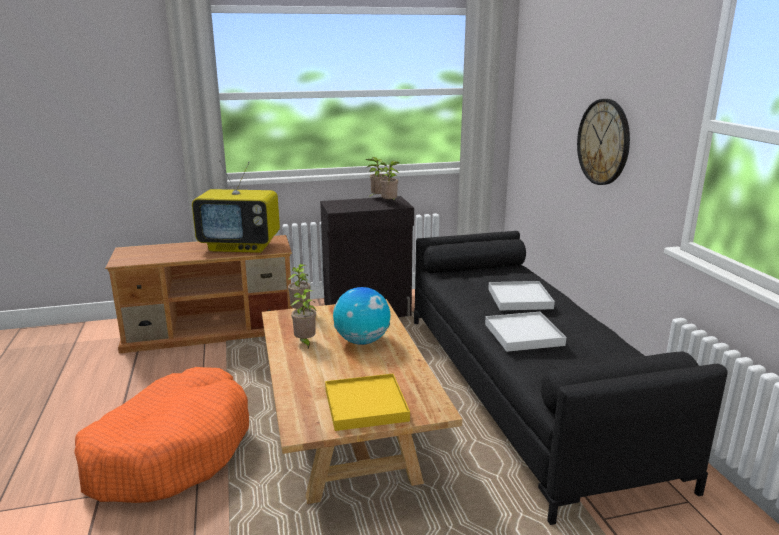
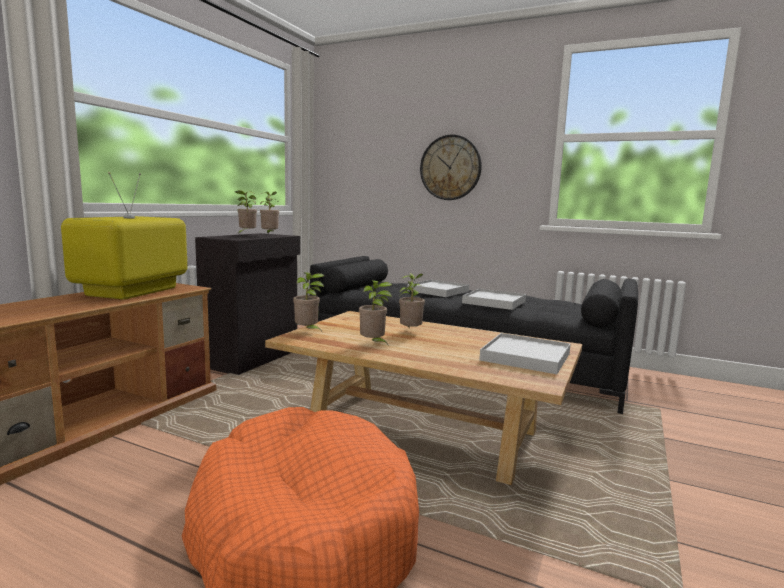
camera: 50 degrees left, 10 degrees down
(241, 246) = (133, 292): television -> television turned 150 degrees clockwise
(362, 341) = (410, 332): globe -> potted plant
(365, 405) = (525, 357): yellow tray -> white tray

